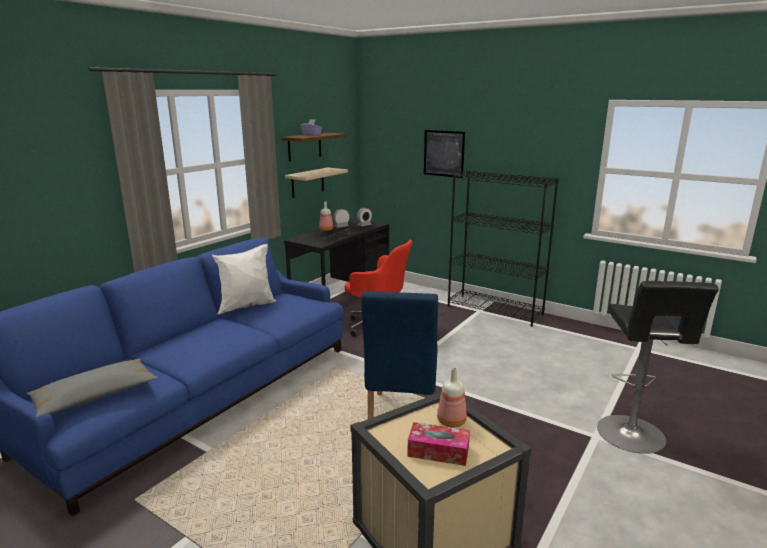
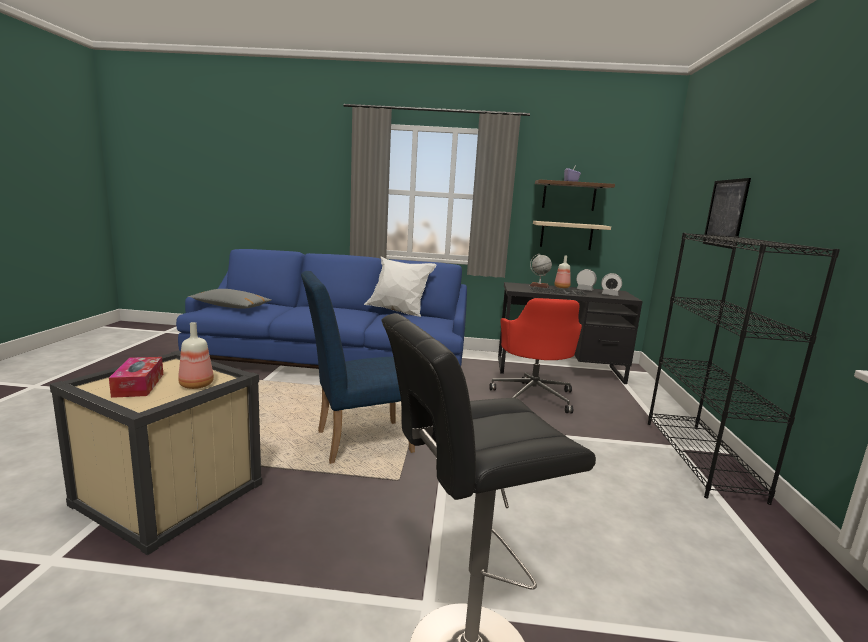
camera: 60 degrees right, 5 degrees down
(313, 234) = (539, 286): none -> globe

